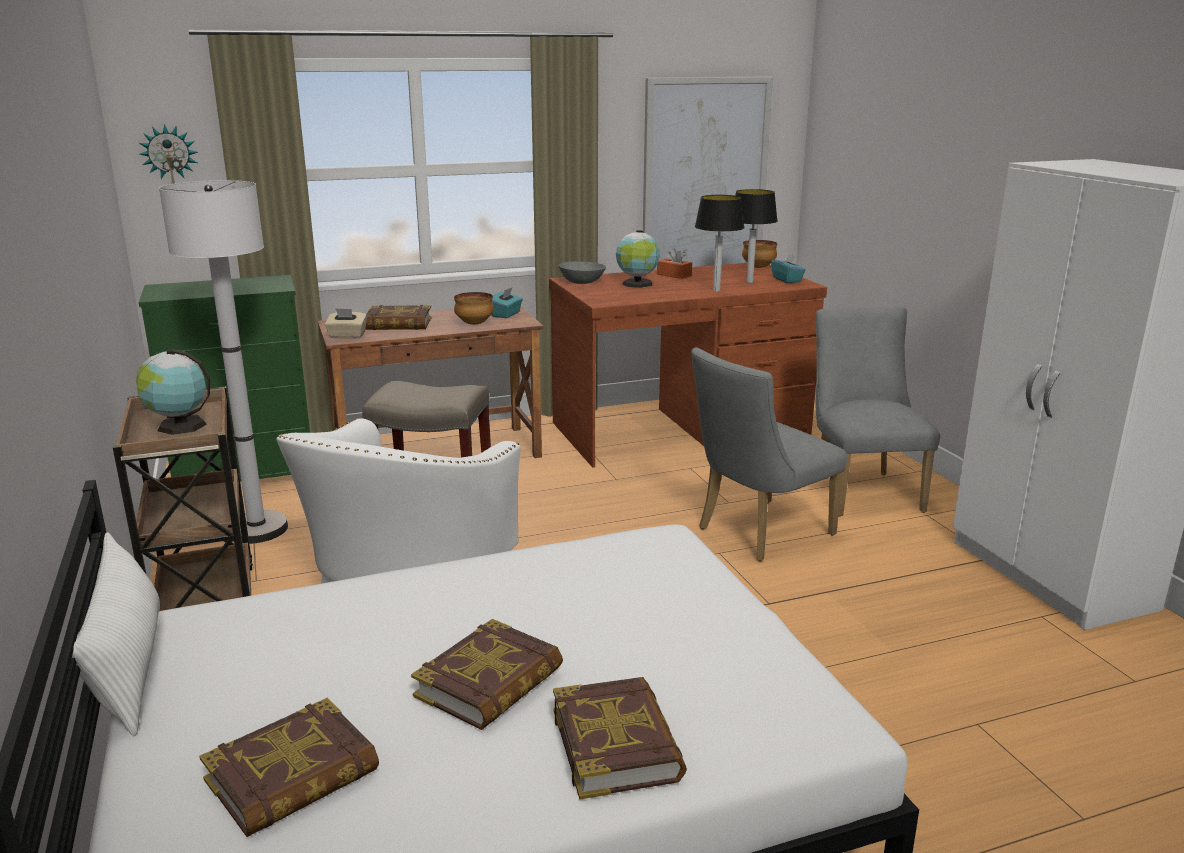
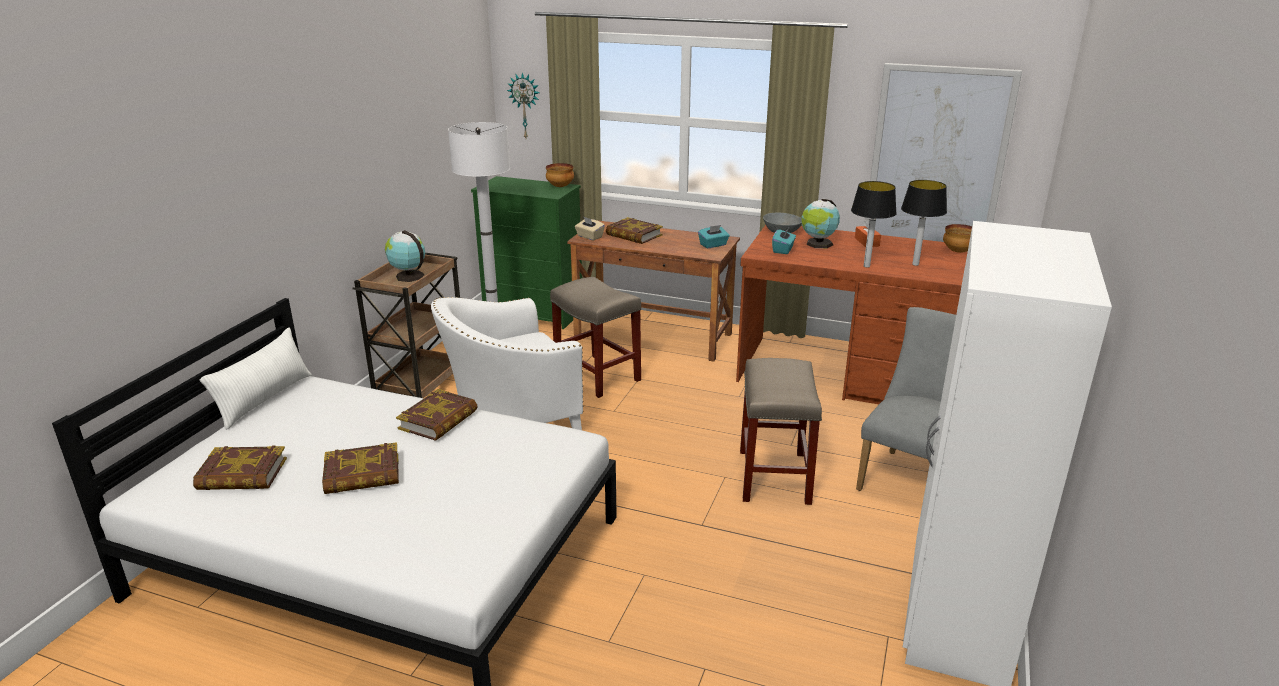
camera: 40 degrees right, 5 degrees up
(474, 324) = (678, 248): bowl -> bowl (560, 186)
(617, 744) = (359, 531): book -> book (438, 420)
(757, 533) = (773, 475): grey chair -> beige stool
(787, 280) = (954, 270): turquoise tissue box -> turquoise tissue box (783, 250)

